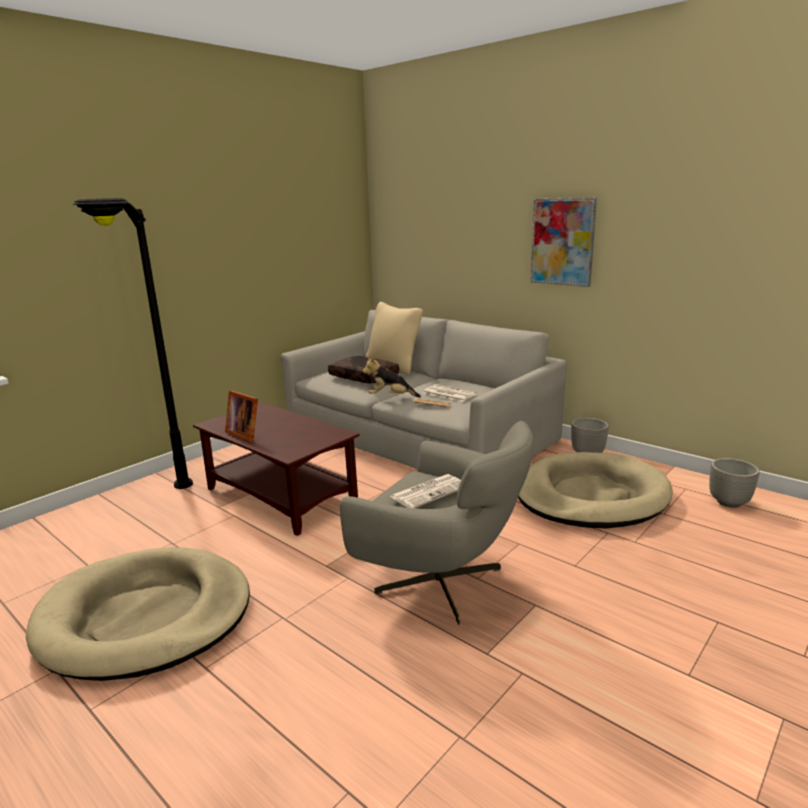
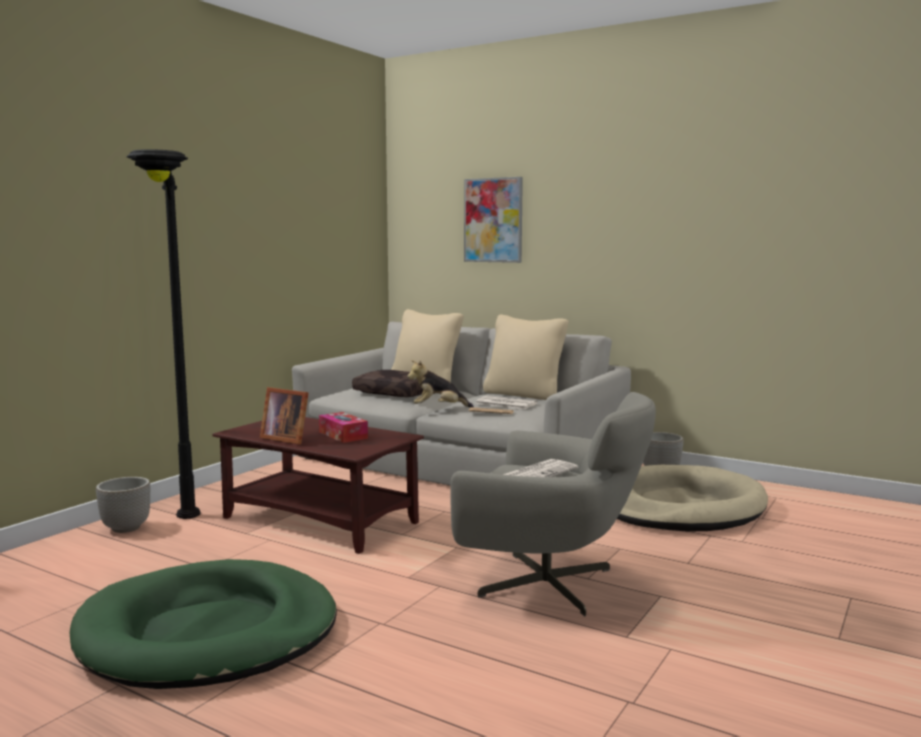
camera: 10 degrees left, 10 degrees down
(146, 617) = (208, 633): beige dog bed -> green dog bed
(293, 431) = (343, 435): none -> tissue box
(471, 382) = (524, 394): none -> beige pillow
(562, 242) = (621, 239): picture -> picture (493, 220)
(728, 502) = (823, 506): planter -> planter (126, 528)

